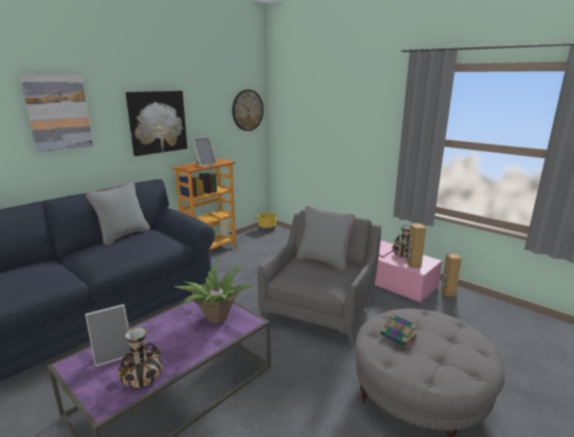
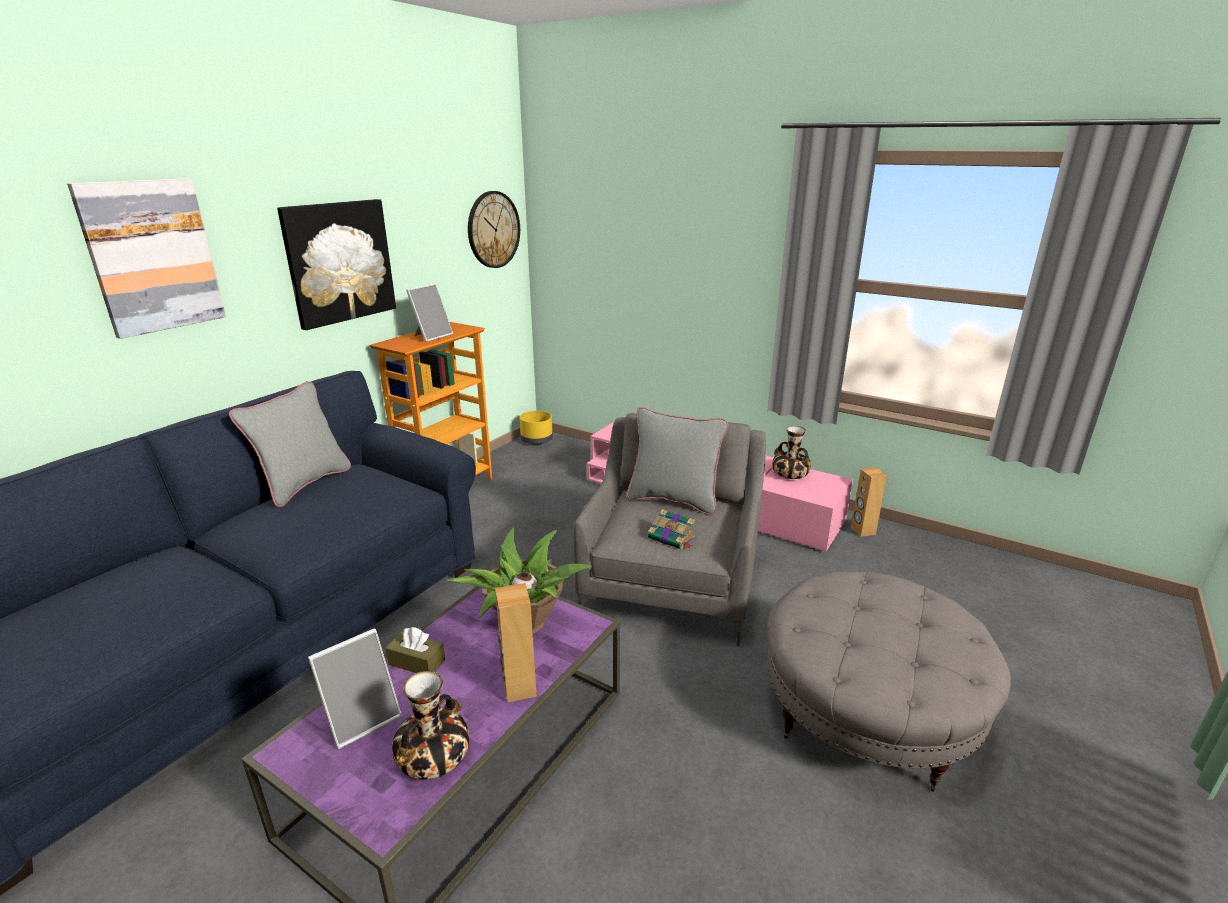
camera: 10 degrees left, 5 degrees up
(152, 330) = (416, 662): none -> brown tissue box
(399, 336) = (840, 624): book -> book (672, 537)
(413, 265) = (811, 491): brown speaker -> brown speaker (519, 688)

